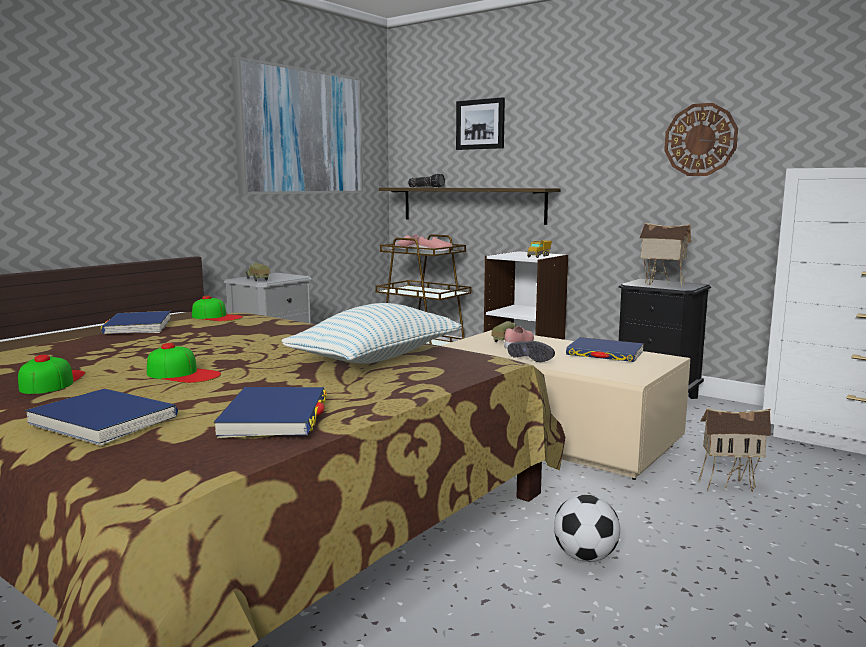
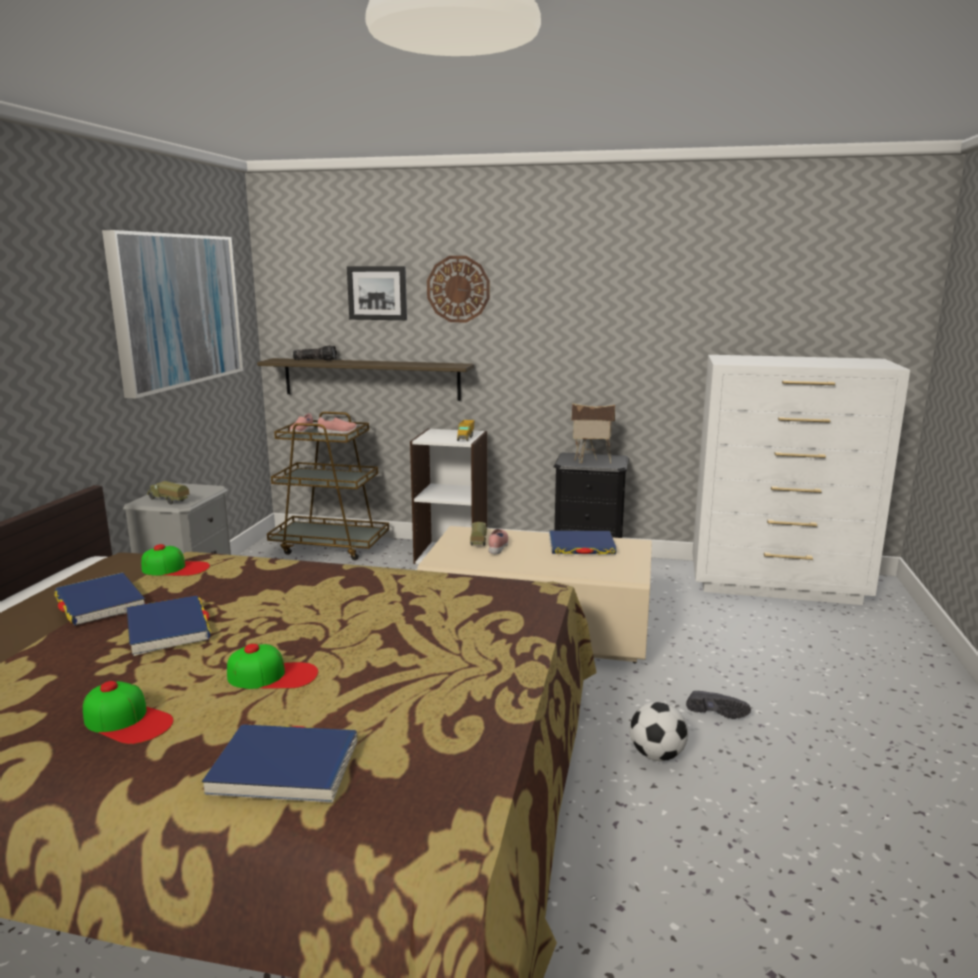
camera: 25 degrees left, 5 degrees up
(51, 381) = (127, 721): cap -> cap turned 150 degrees clockwise
(275, 417) = (452, 717): blue book -> blue book (168, 629)
(376, 358) = (440, 609): pillow -> none
(533, 359) = (528, 564): black shoe -> black shoe (716, 711)
(700, 140) = (614, 322): wall clock -> wall clock (458, 289)
(728, 485) = (706, 651): toy house -> none

